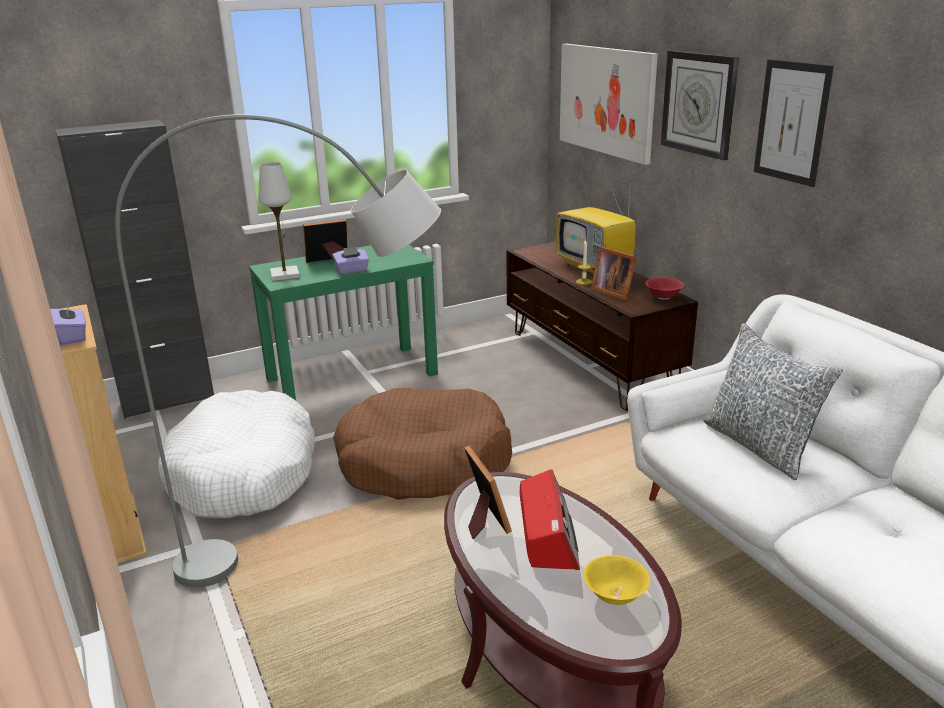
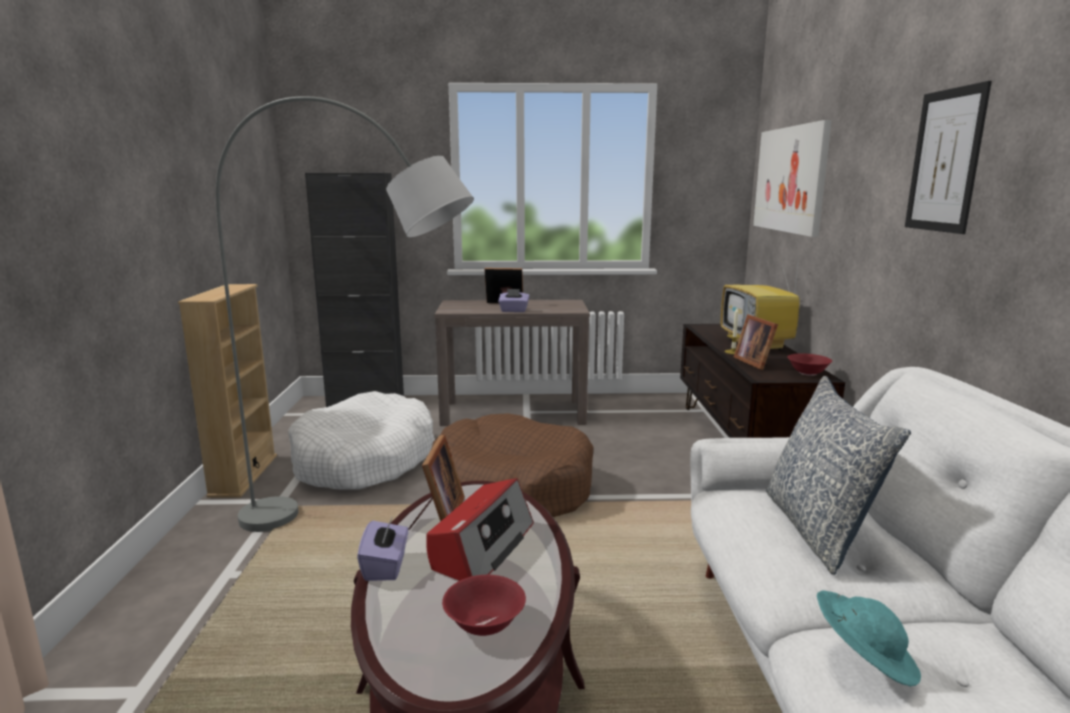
camera: 25 degrees right, 10 degrees down
(72, 337) = (211, 295): purple tissue box -> purple tissue box (386, 566)
(285, 275) = (459, 307): white table lamp -> none
(352, 376) = (514, 412): green console table -> brown console table
(614, 595) = (484, 625): yellow bowl -> red bowl
(699, 103) = (861, 162): wall clock -> none
(850, 533) = (862, 657): none -> turquoise hat

